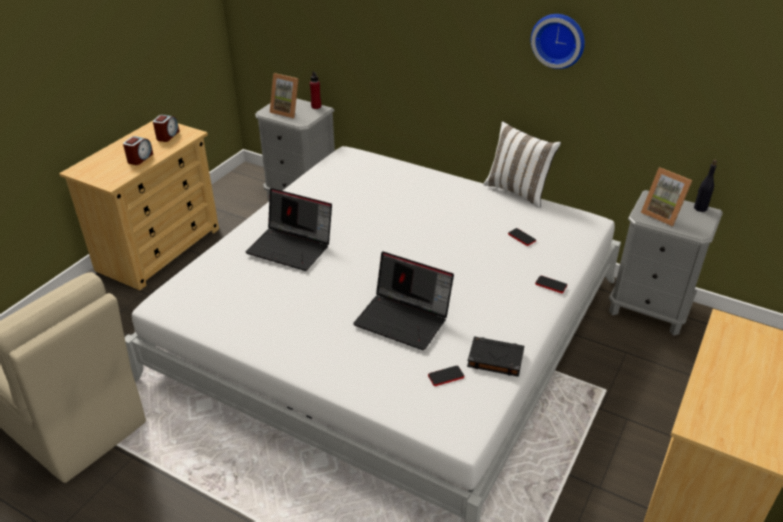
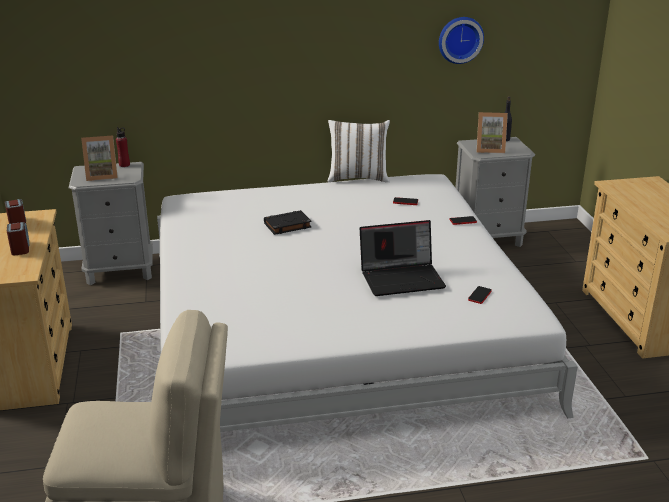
camera: 40 degrees left, 10 degrees down
(292, 247) = (243, 272): laptop -> none
(494, 359) = (493, 273): black book -> black book (287, 225)
(559, 40) = (369, 33): wall clock -> wall clock (459, 39)

